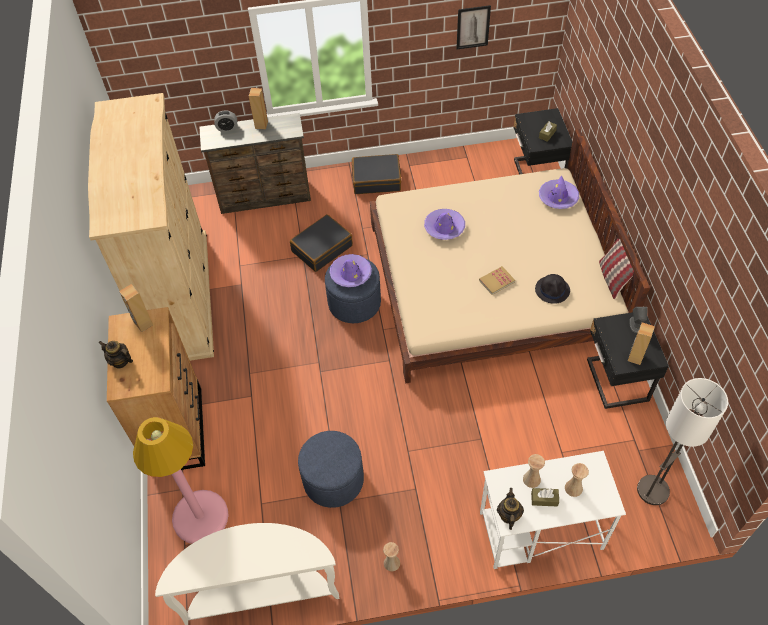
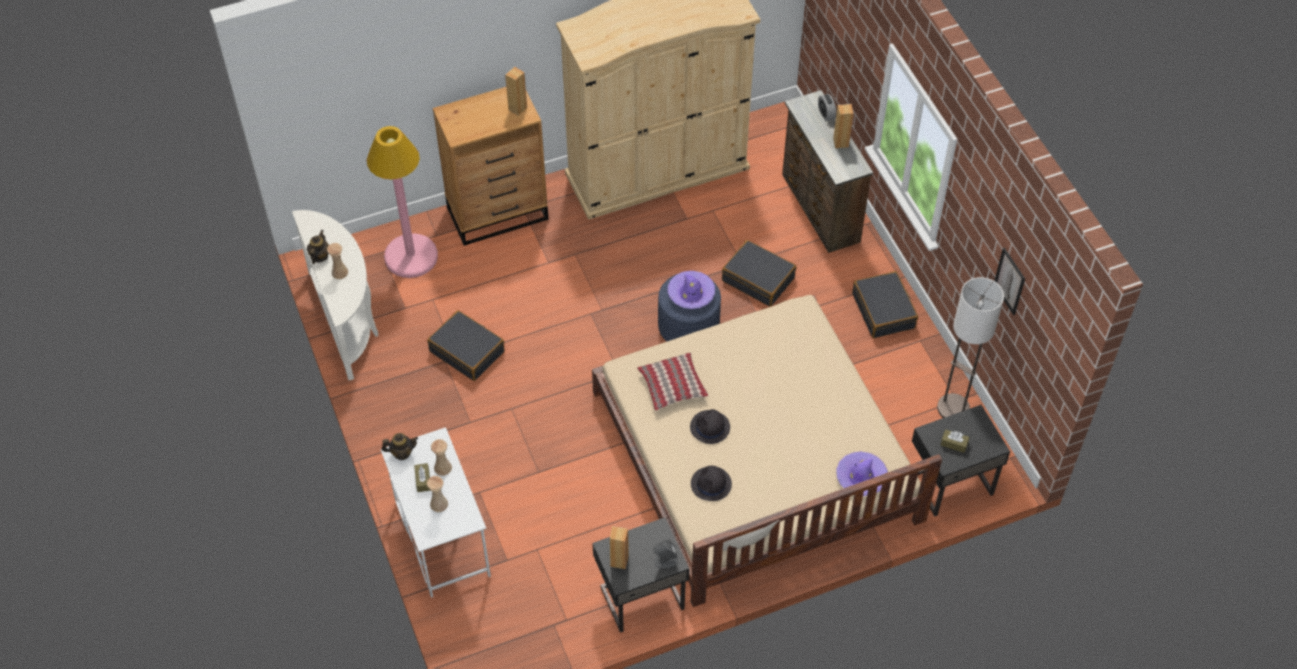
camera: 75 degrees right, 0 degrees up
(120, 361) = (474, 104): teapot -> teapot (319, 256)
(333, 480) = (467, 351): blue ottoman -> black suitcase
(391, 563) = (389, 416): beige vase -> beige vase (340, 272)
(444, 227) = (776, 365): purple hat -> none
(449, 299) = (673, 386): none -> pillow
(496, 281) = (710, 427): book -> black hat
(653, 490) = (506, 641): floor lamp -> floor lamp (953, 408)

